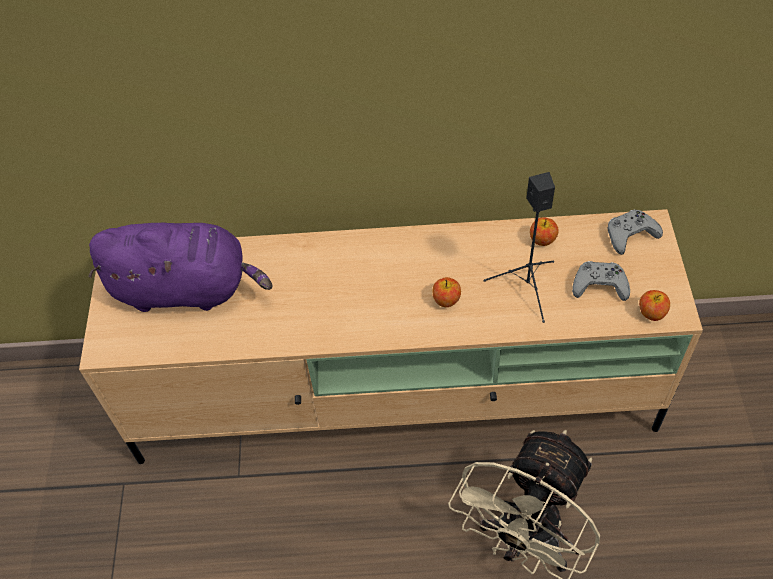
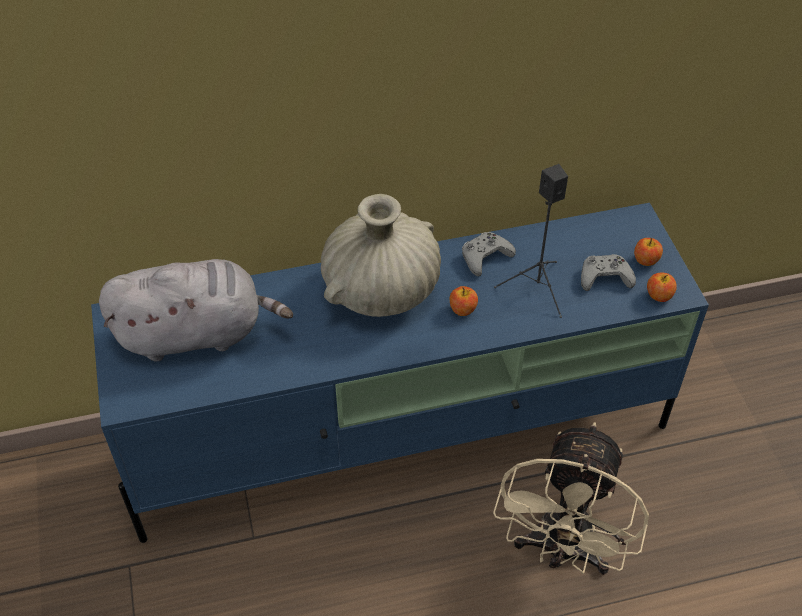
camera: 15 degrees left, 5 degrees down
(187, 289) = (197, 333): purple plush toy -> grey plush toy
(372, 269) = (382, 290): none -> beige vase
(398, 400) = (403, 437): beige tv stand -> blue tv stand
(542, 240) = (541, 243): apple -> apple (646, 260)
(630, 235) = (622, 229): grey game controller -> grey game controller (485, 257)

